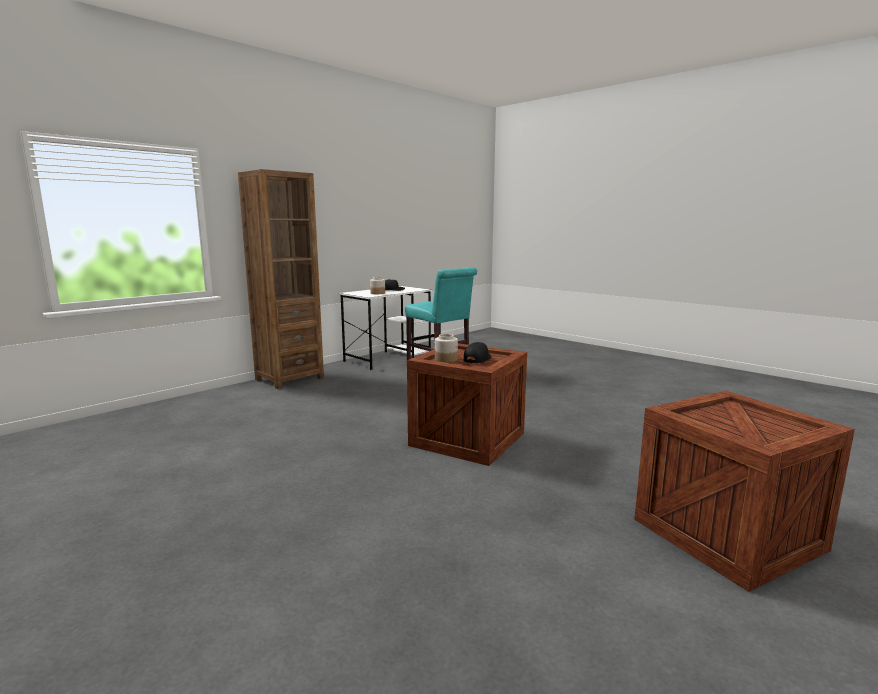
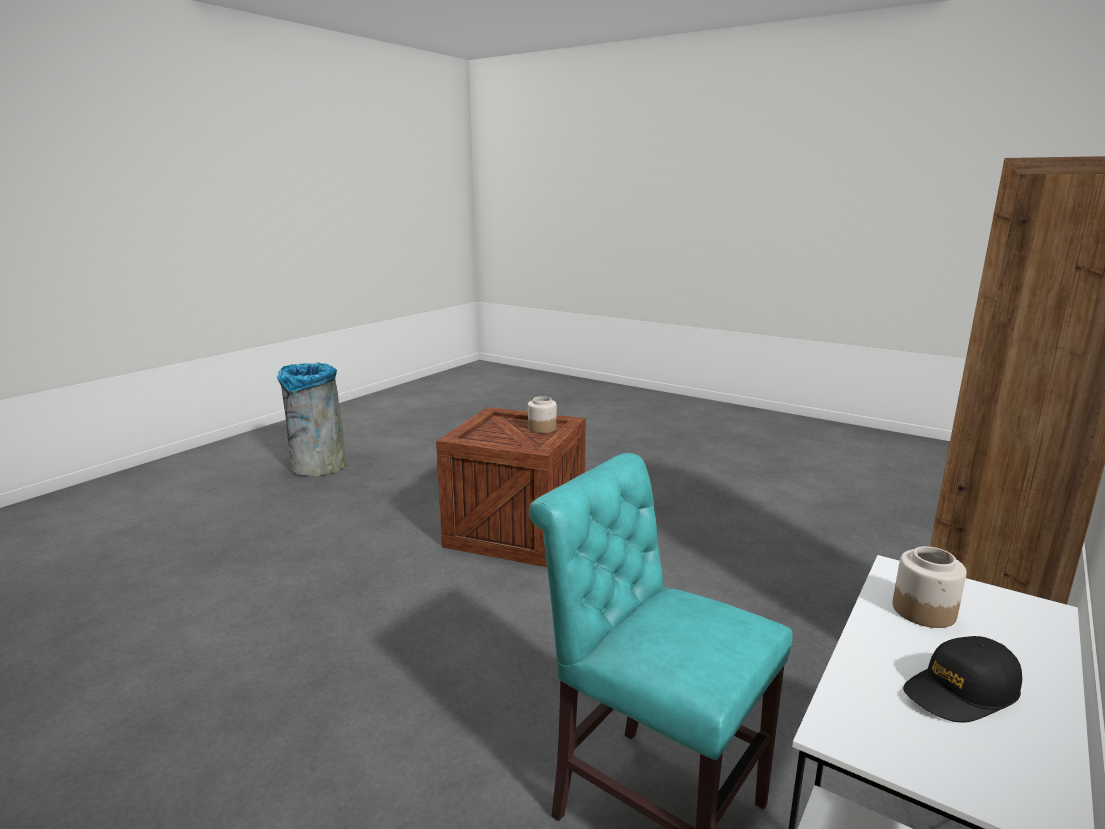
camera: 170 degrees right, 5 degrees up
(477, 359) = (503, 432): black cap -> none
(730, 535) = (318, 467): crate -> grey trash can

